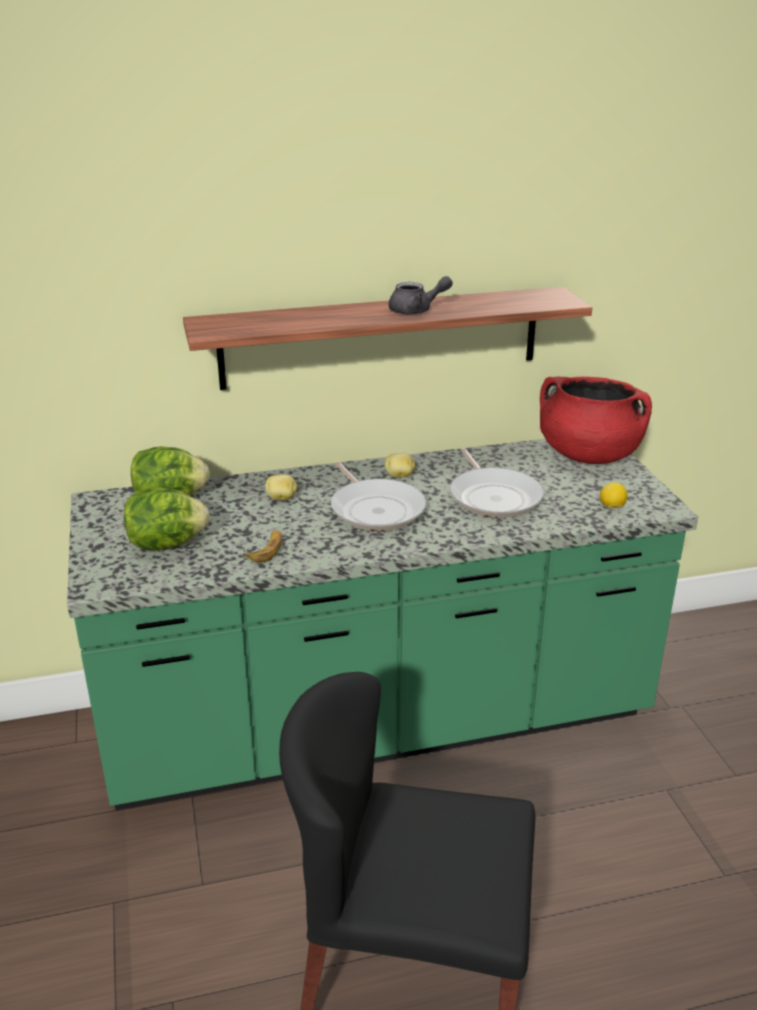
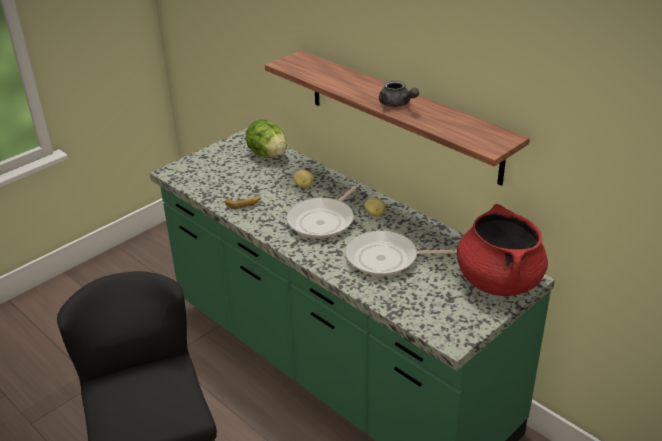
camera: 60 degrees right, 5 degrees up
(166, 544) = (222, 173): lettuce -> none
(494, 496) = (386, 259): frying pan -> frying pan turned 45 degrees clockwise
(612, 507) = (425, 314): lemon -> none

